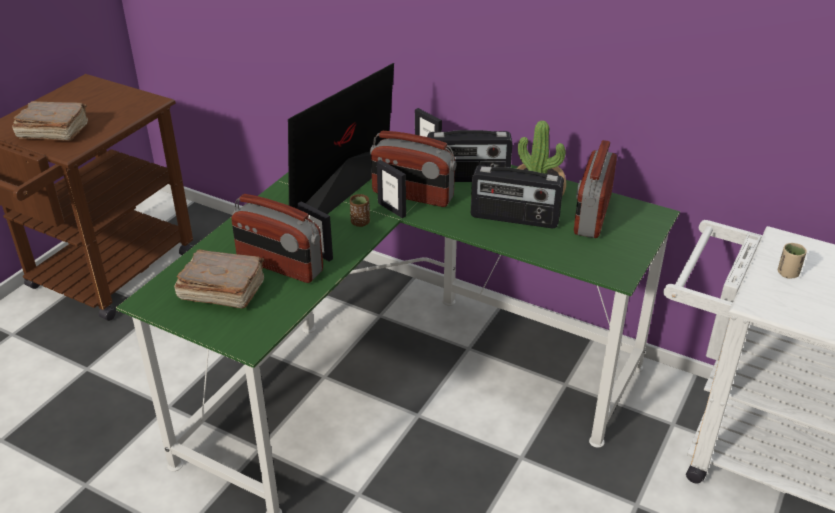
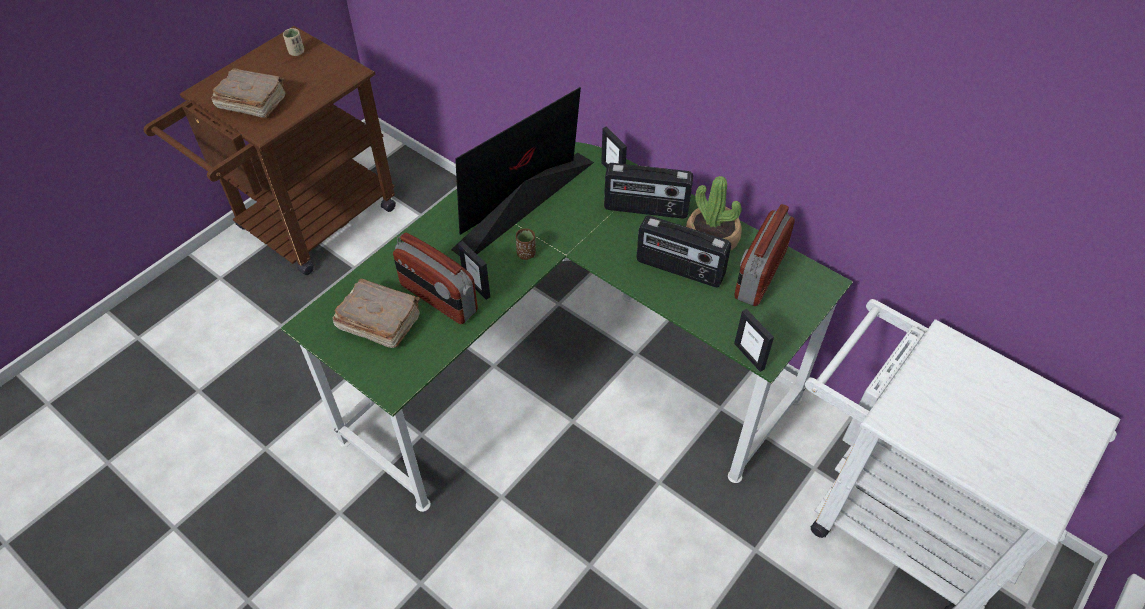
camera: 10 degrees right, 15 degrees up
(392, 209) = (560, 241): picture frame -> picture frame (749, 356)
(412, 195) = (585, 225): radio -> none
(787, 273) = (936, 386): beige cup -> beige cup (296, 52)

